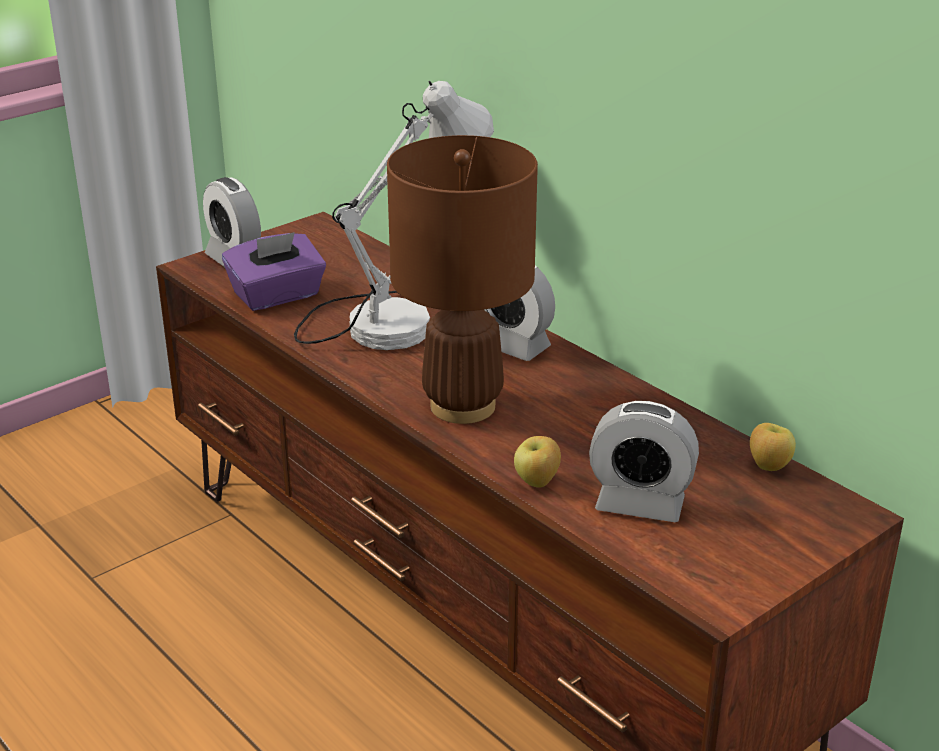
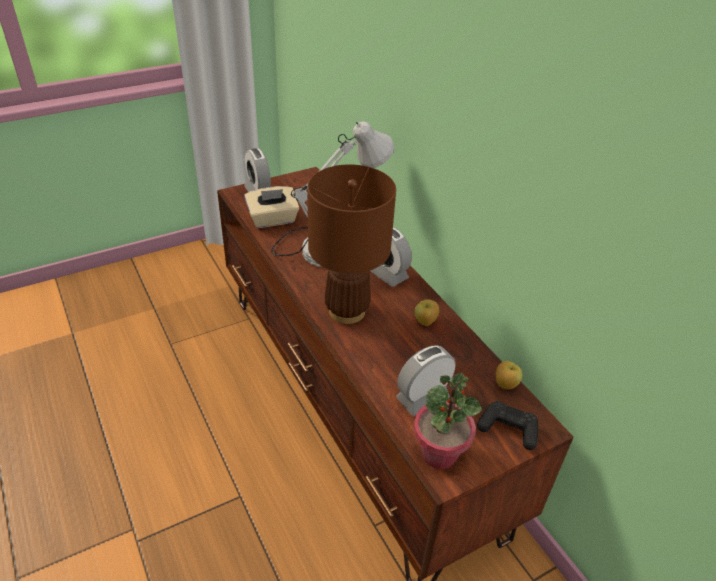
camera: 10 degrees right, 10 degrees up
(277, 296) = (273, 220): purple tissue box -> beige tissue box
(537, 482) = (370, 371): apple -> apple (425, 322)
(639, 504) = (422, 398): alarm clock -> alarm clock turned 120 degrees clockwise
(696, 573) = (439, 453): none -> potted plant
(796, 524) = (508, 429): none -> black game controller

